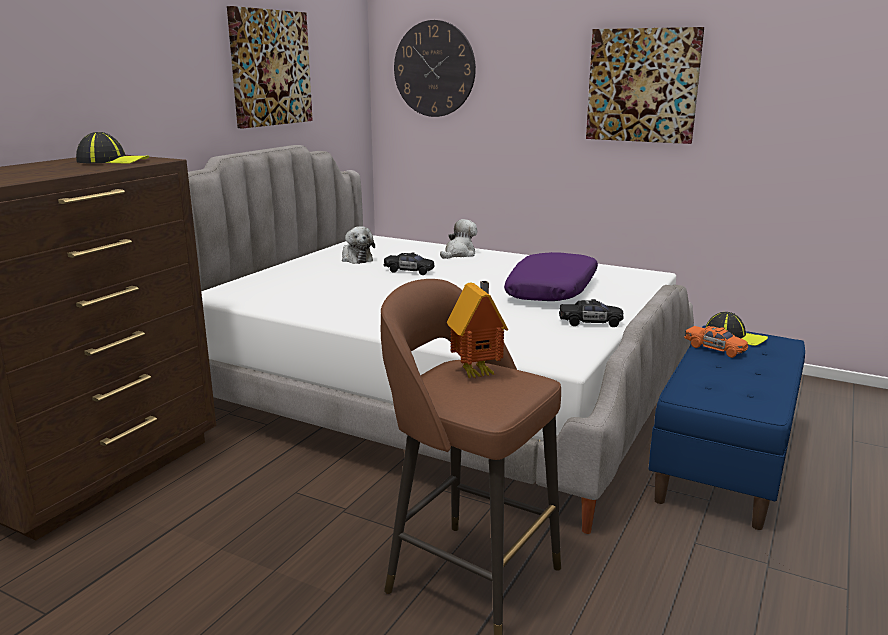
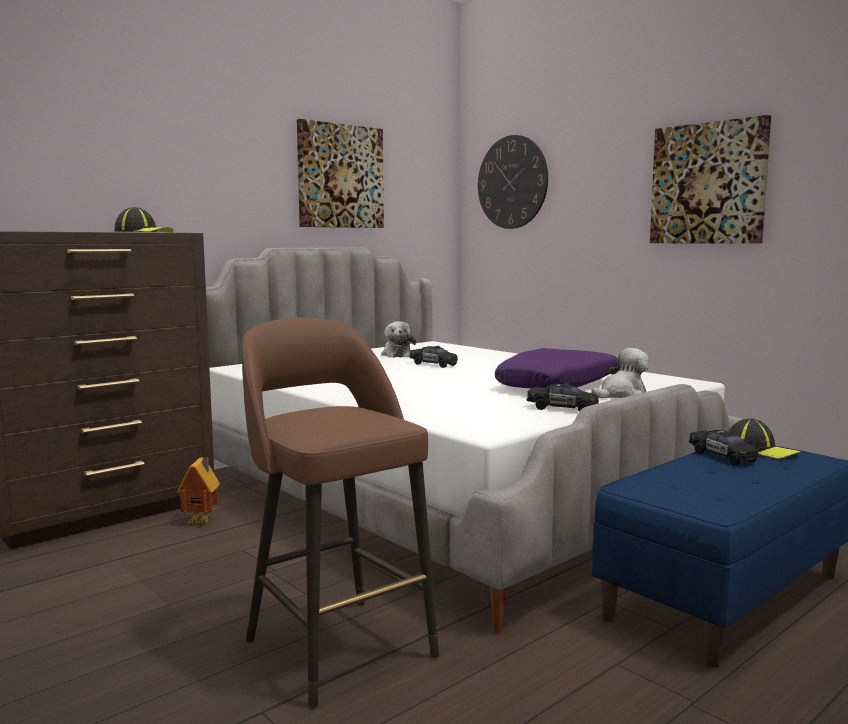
camera: 20 degrees right, 10 degrees down
(459, 254) = (501, 357): plush toy -> plush toy (621, 395)
(478, 373) = (346, 412): toy house -> toy house (202, 521)
(715, 349) = (722, 457): orange toy car -> black toy car

